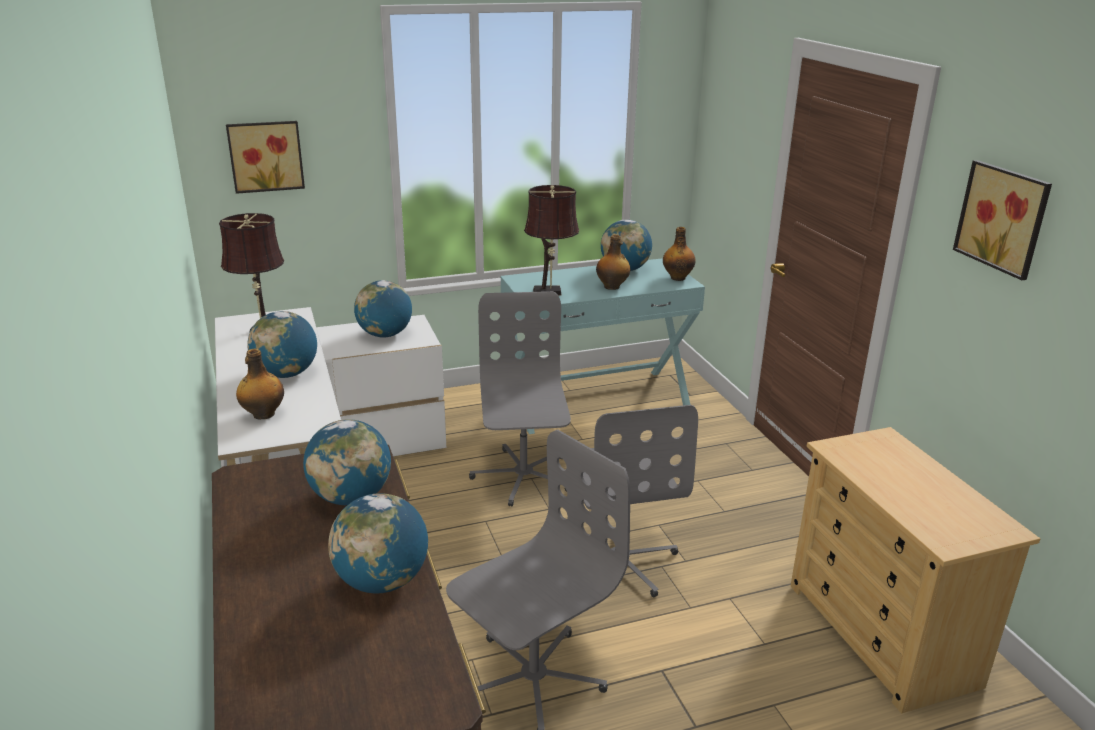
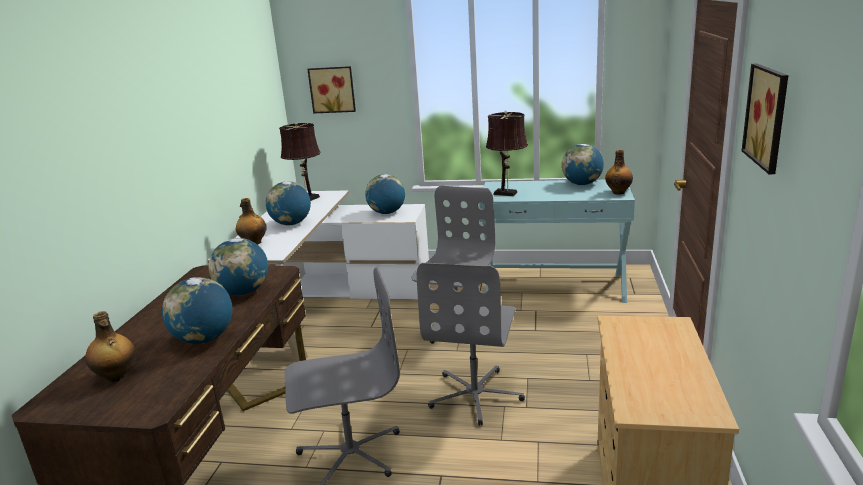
camera: 30 degrees right, 5 degrees down
(612, 287) = (558, 194): bottle -> bottle (116, 377)

